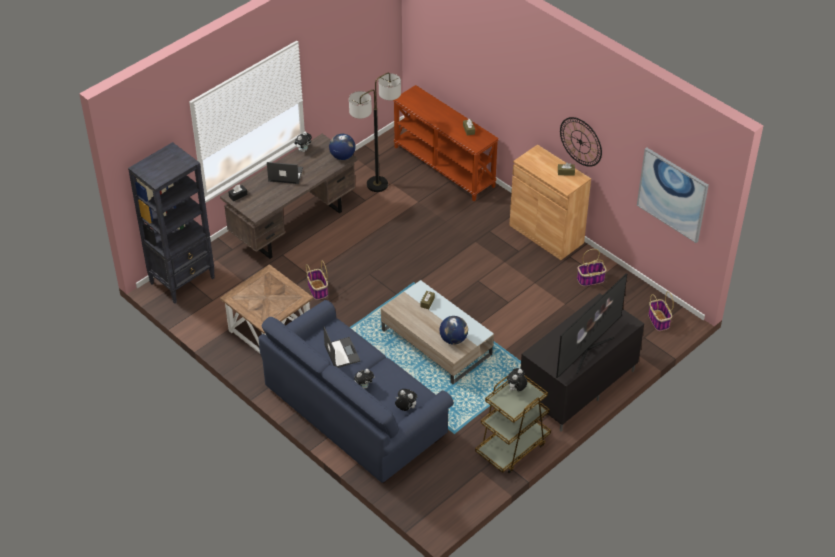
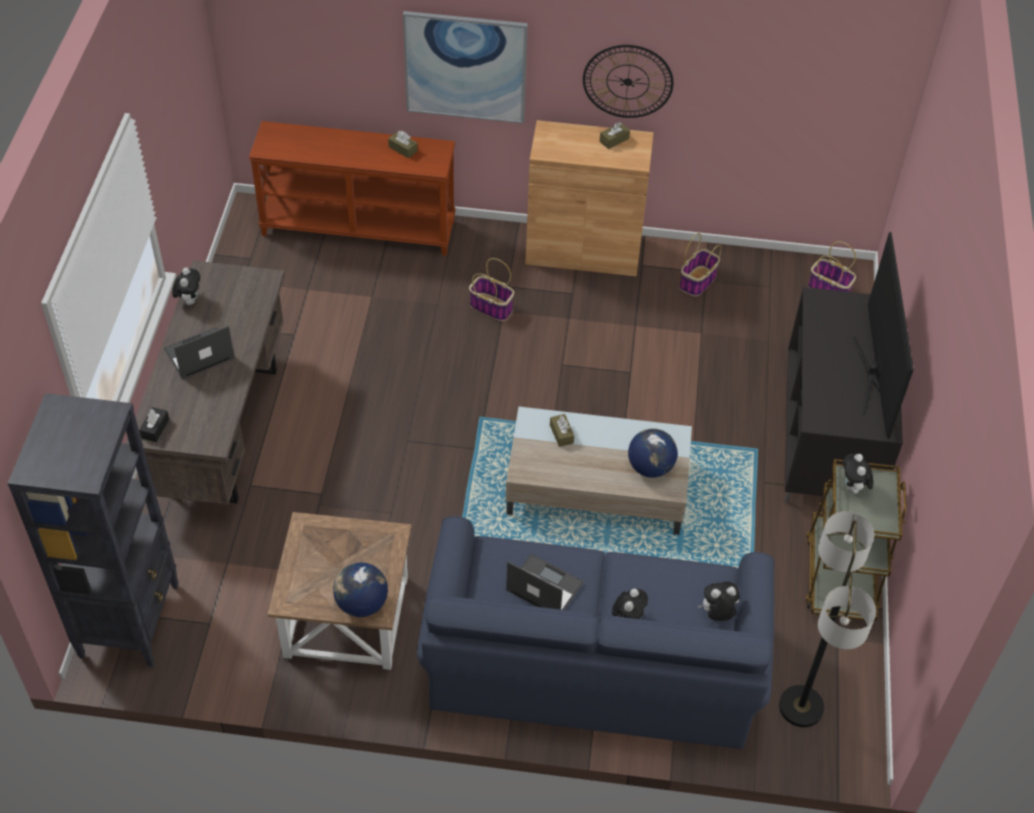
camera: 40 degrees left, 5 degrees up
(318, 290) = (357, 509): basket -> basket (492, 307)
(342, 156) = (260, 280): globe -> globe (361, 604)
(377, 184) = (289, 302): floor lamp -> floor lamp (800, 707)
(672, 194) = (821, 94): picture -> picture (465, 67)

